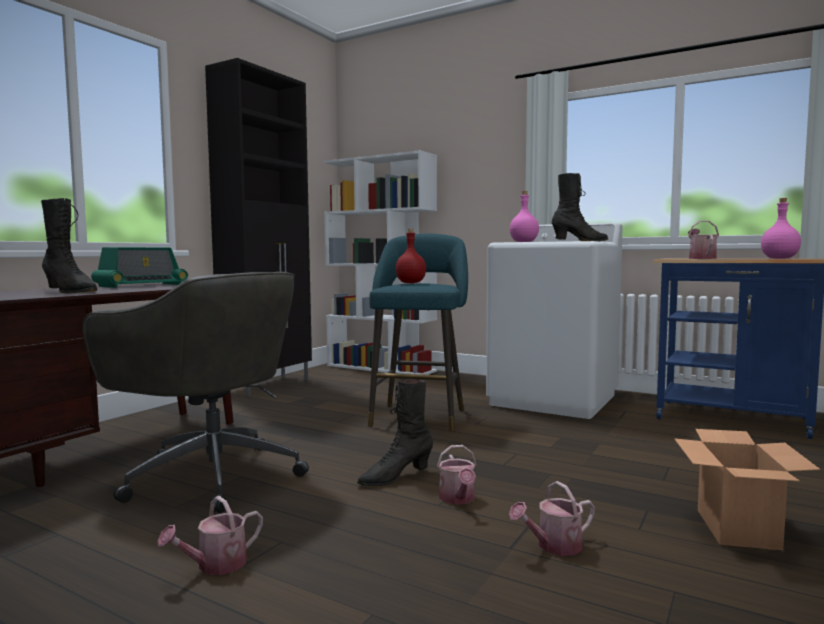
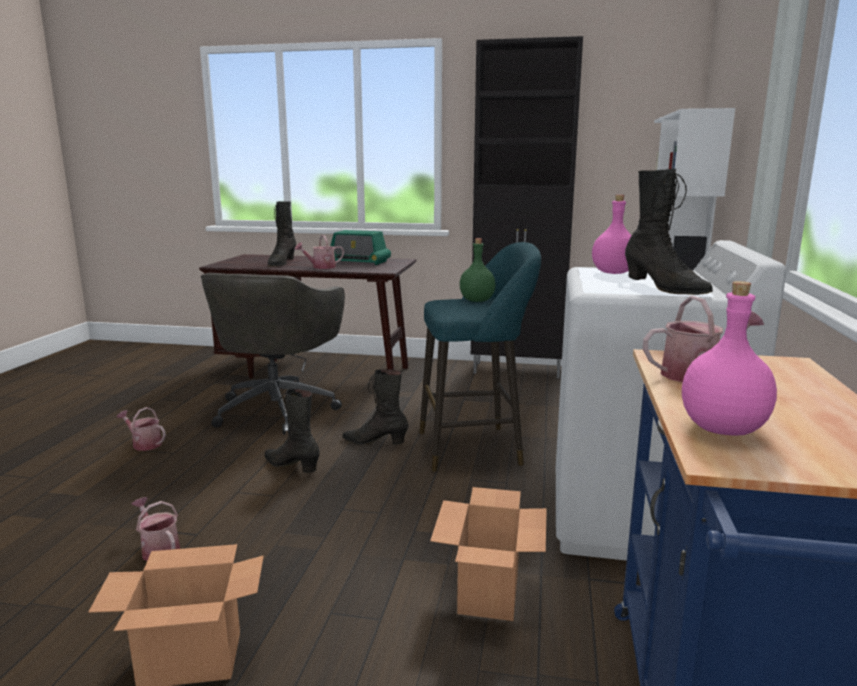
camera: 70 degrees right, 10 degrees up
(372, 442) = (375, 442): none -> black boot
(411, 283) = (477, 301): red bottle -> green bottle
(458, 499) = (249, 498): watering can -> watering can (321, 267)
(635, 439) = (489, 593): none -> cardboard box

